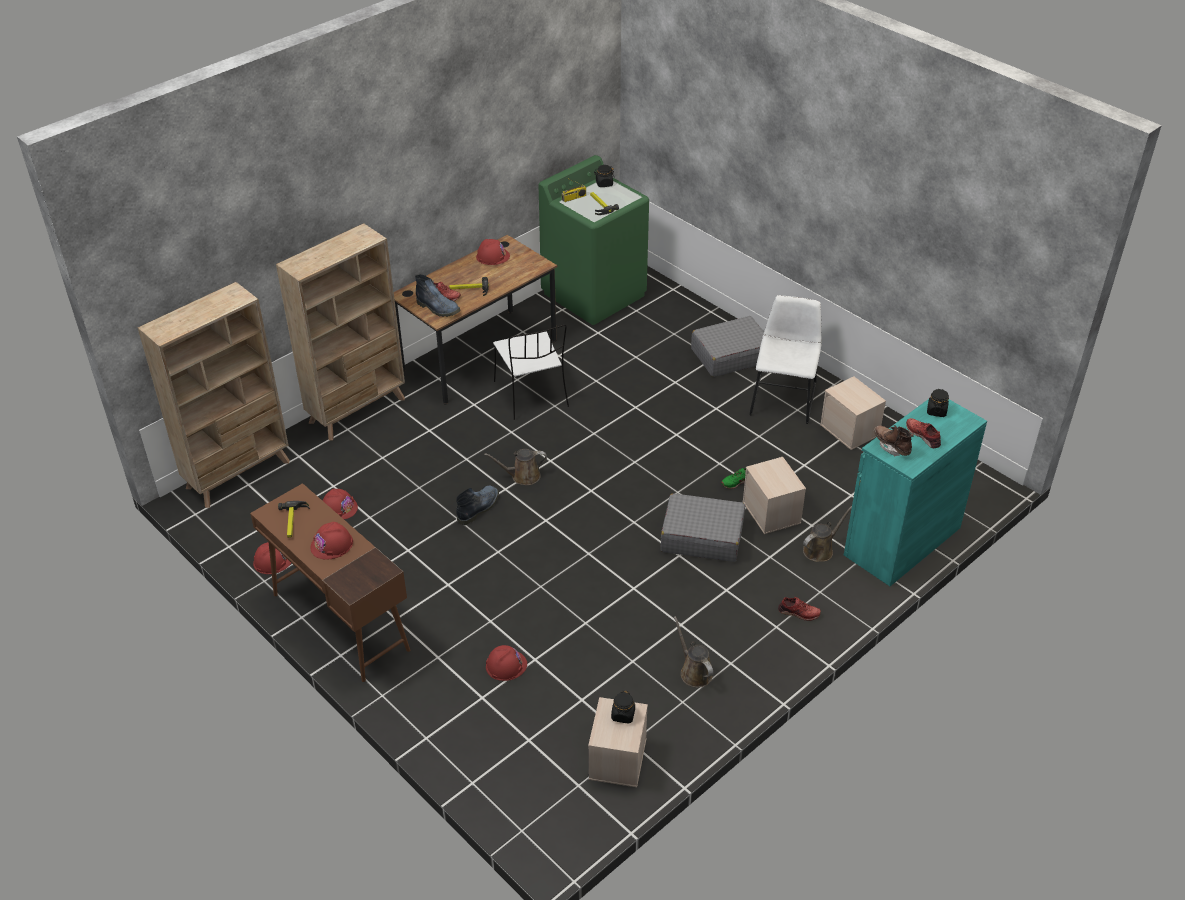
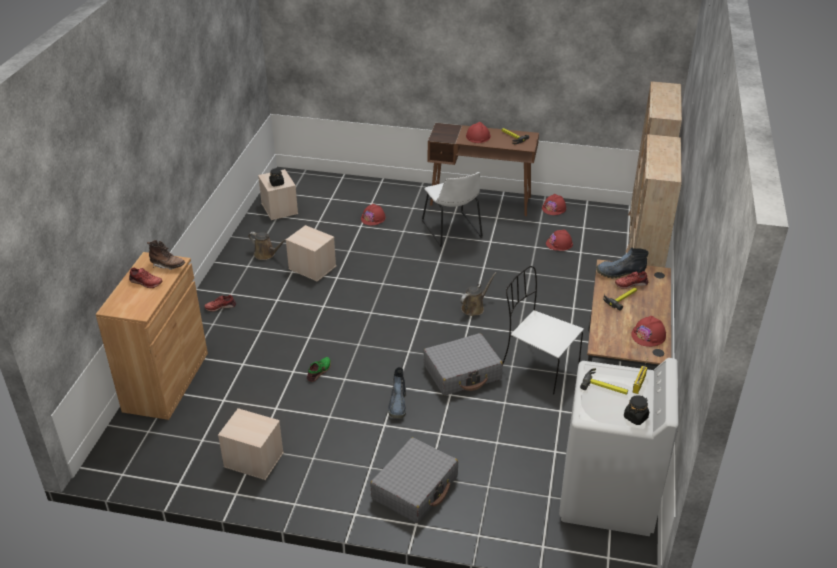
camera: 145 degrees right, 5 degrees down
(478, 508) = (479, 278): boot -> boot (398, 405)
(594, 294) = (607, 496): green washing machine -> white washing machine
(701, 536) = (317, 323): grey suitcase -> grey suitcase (462, 372)
(772, 512) = (277, 360): beige storage box -> beige storage box (311, 267)
(783, 397) = (333, 466): white chair -> white chair (452, 231)
(820, 549) = (226, 350): brown watering can -> none
(902, 541) = (166, 381): turquoise cabinet -> brown cabinet
(936, 411) = (141, 305): black jar -> none

